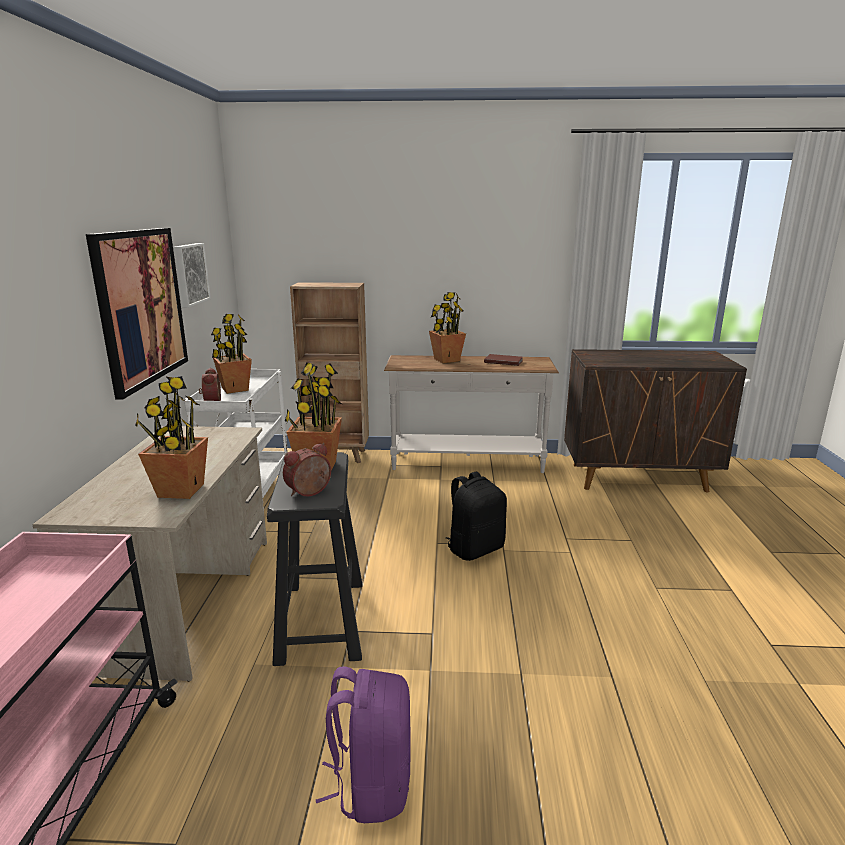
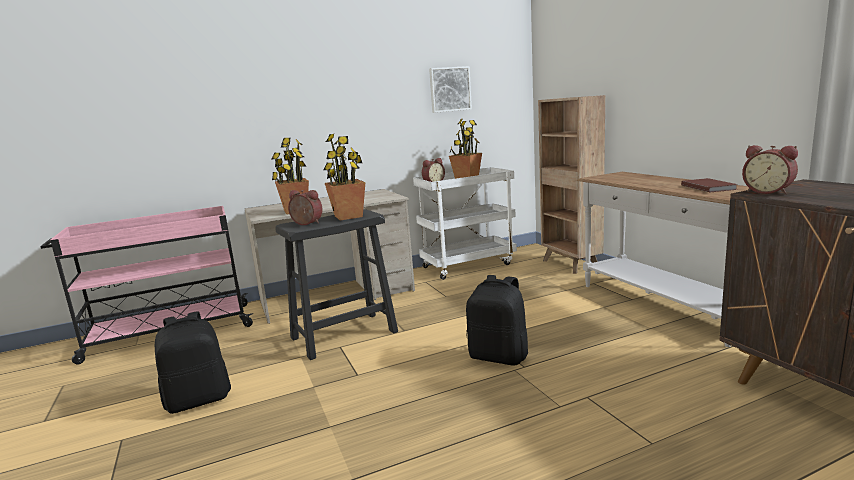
camera: 65 degrees right, 5 degrees down
(141, 307) = (377, 107): picture -> none
(371, 784) = (199, 400): purple backpack -> black backpack
(446, 360) = (653, 179): potted plant -> none
(596, 362) = (768, 192): none -> alarm clock

